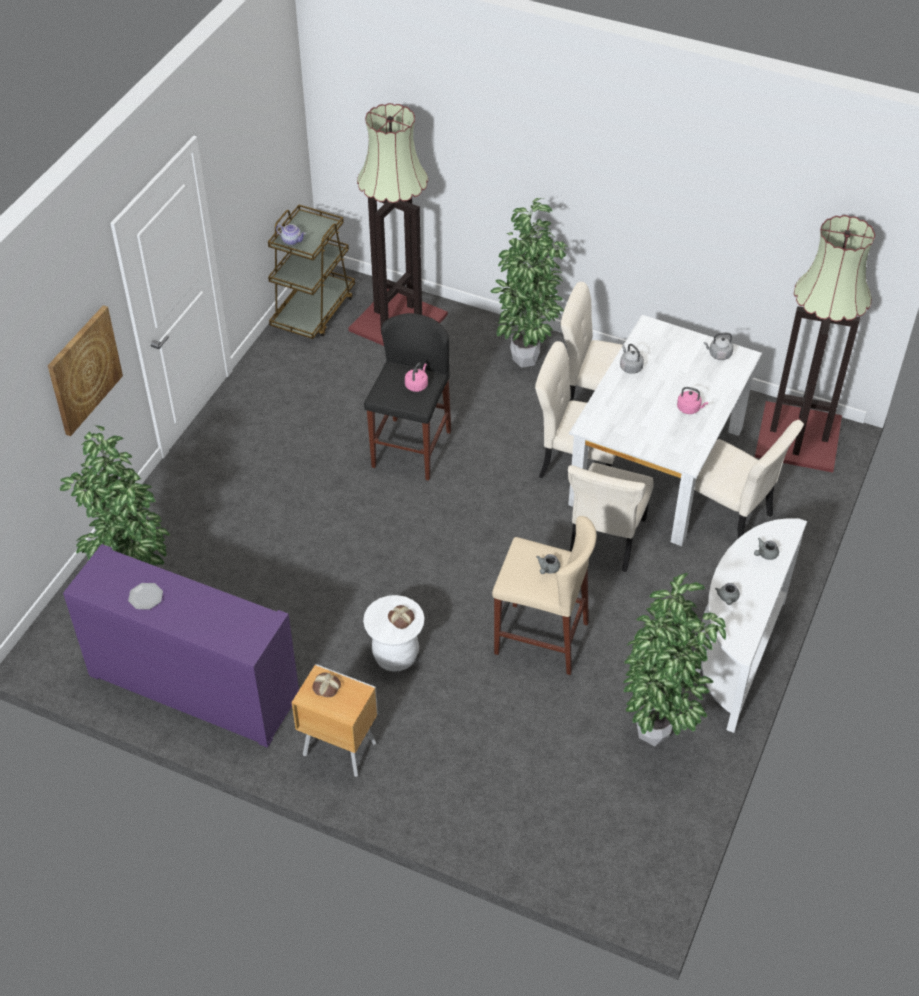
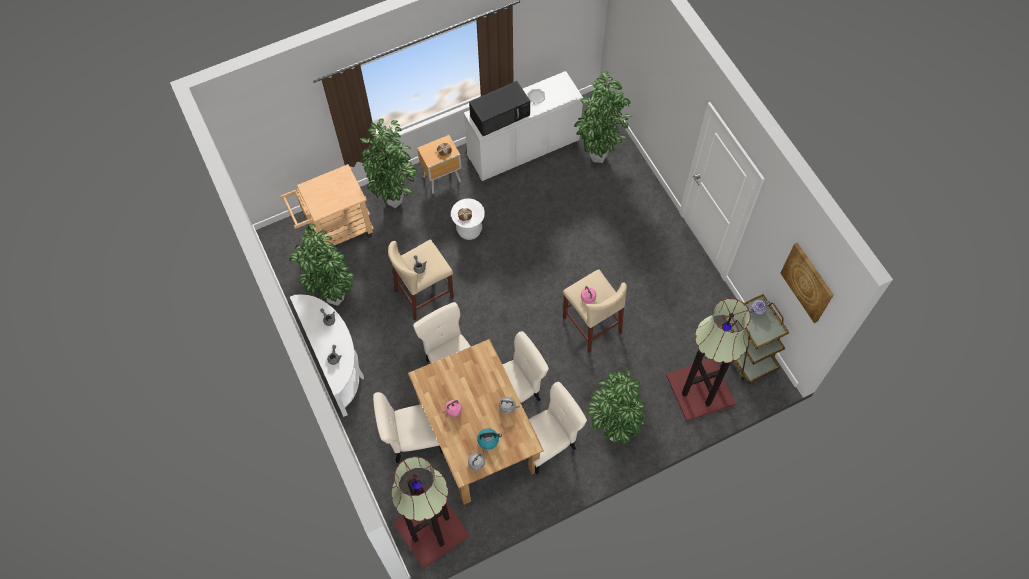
camera: 130 degrees right, 15 degrees up
(84, 370) = (669, 106): picture -> picture (807, 282)
(194, 686) = (523, 148): purple cabinet -> white cabinet
(219, 617) = (500, 115): none -> black microwave
(411, 449) = (591, 325): black stool -> beige stool
(429, 781) = (396, 200): none -> potted plant
(556, 820) = (335, 231): none -> beige cart
(657, 467) = (476, 434): white dining table -> brown dining table
(684, 360) = (488, 440): none -> kettle

